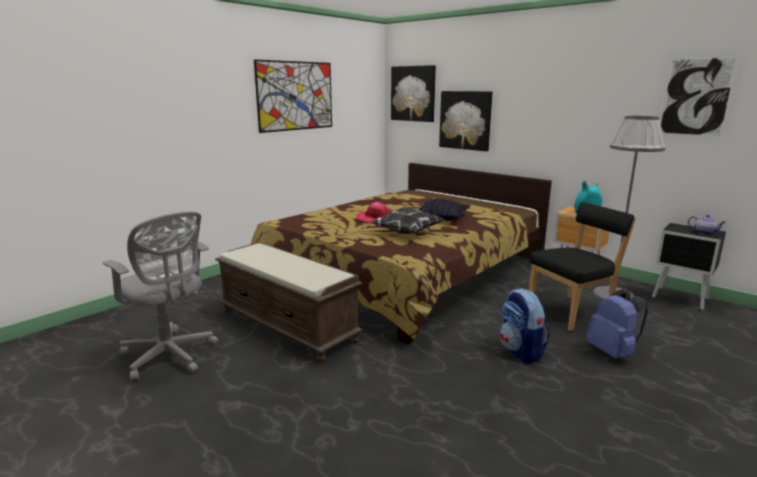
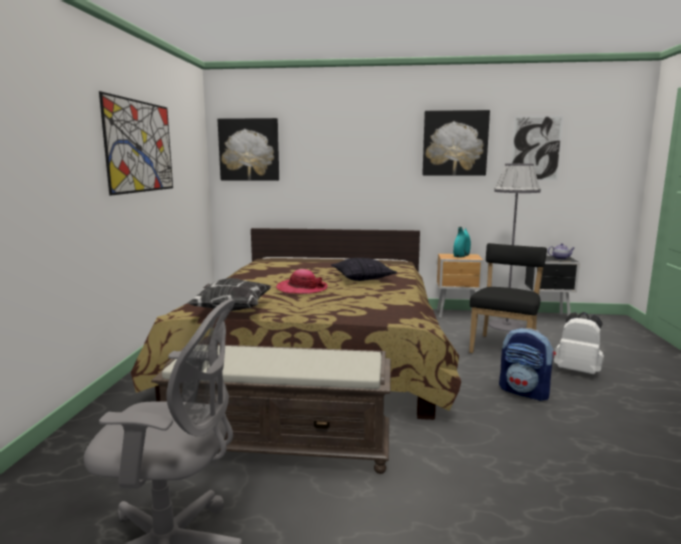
camera: 35 degrees left, 5 degrees down
(407, 233) = (363, 297): pillow -> pillow (231, 310)
(465, 120) = (319, 177): picture -> picture (455, 143)
(613, 352) = (577, 371): blue backpack -> white backpack

